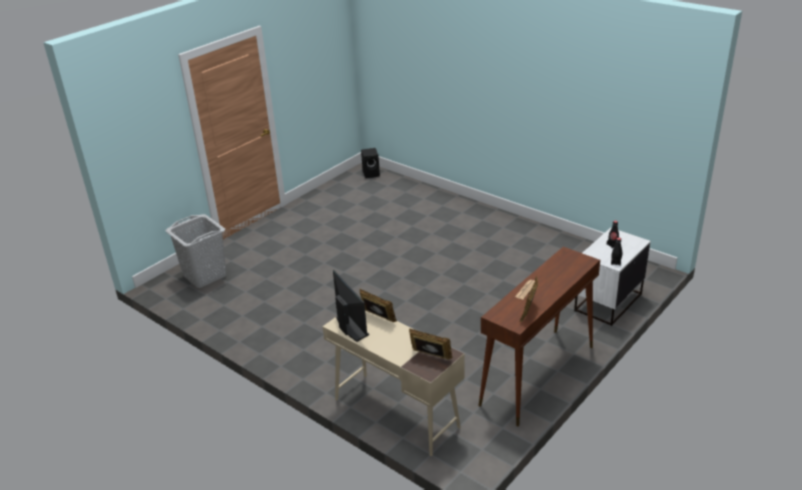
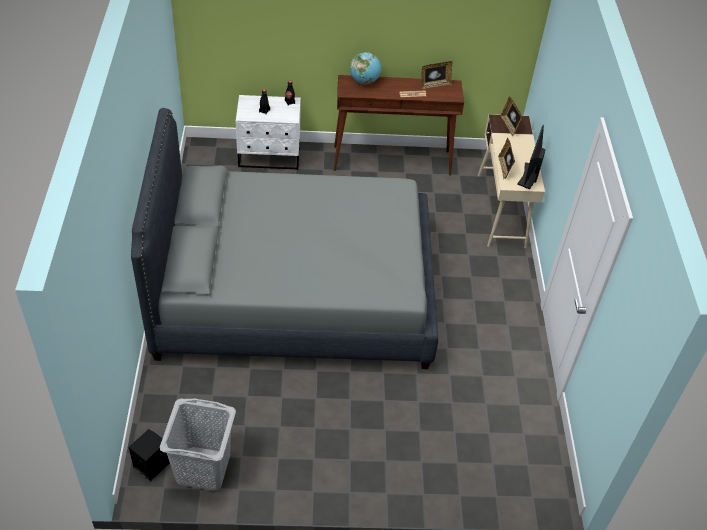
camera: 135 degrees left, 15 degrees up
(205, 275) = (500, 463): grey laundry basket -> grey laundry basket (203, 469)
(435, 256) = (294, 291): none -> grey bed
(575, 270) = (364, 81): none -> globe

